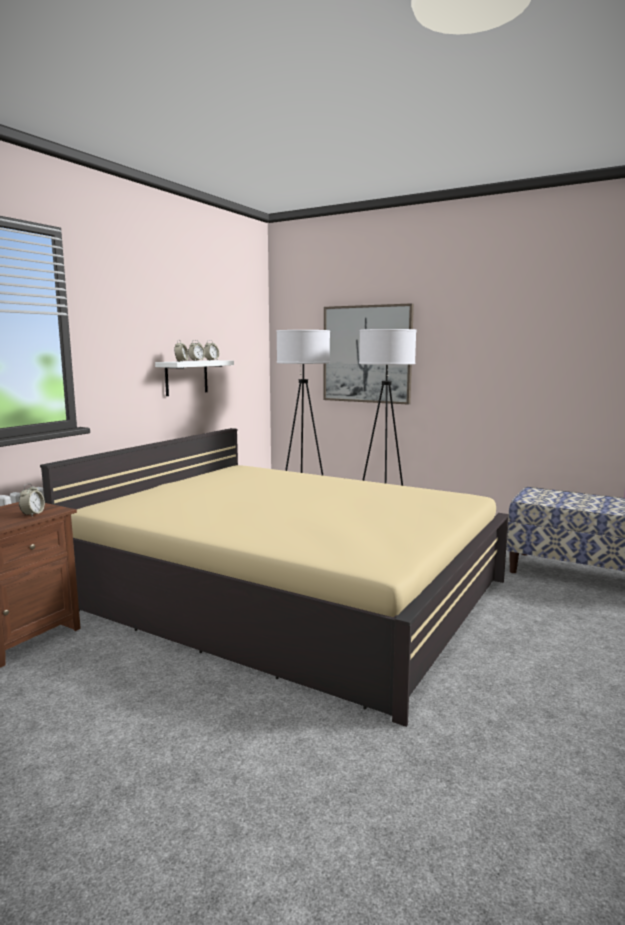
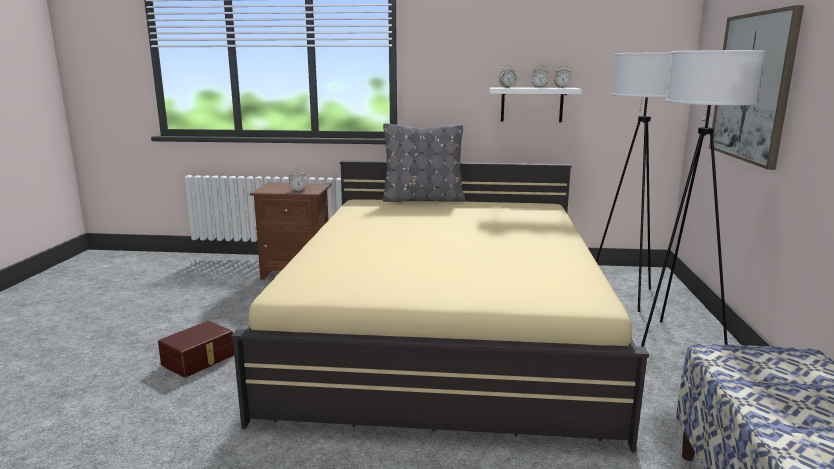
camera: 65 degrees right, 5 degrees up
(144, 489) = (423, 199): none -> grey pillow
(217, 744) = (199, 360): none -> brown storage box

